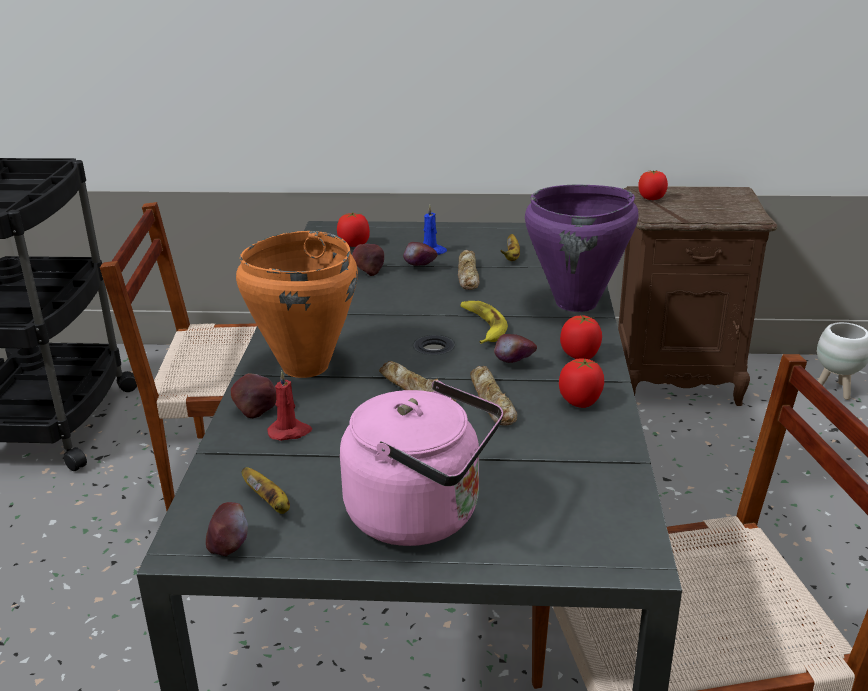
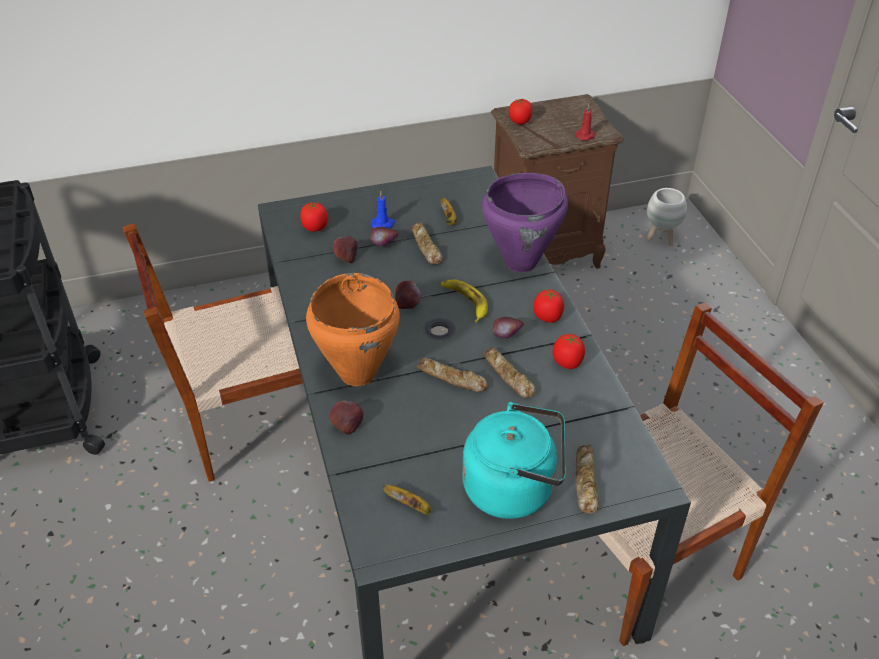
camera: 20 degrees left, 15 degrees up
(228, 547) = (405, 548): apple -> apple (407, 304)
(290, 432) = (385, 439): red candle -> red candle (585, 136)
(422, 515) = (514, 488): pink kettle -> turquoise kettle
(528, 530) = (585, 482): none -> bread

